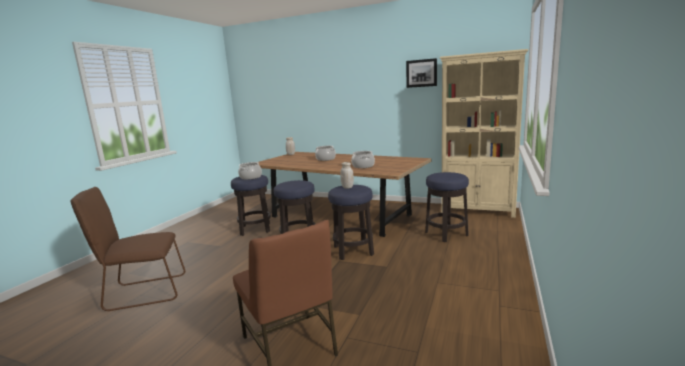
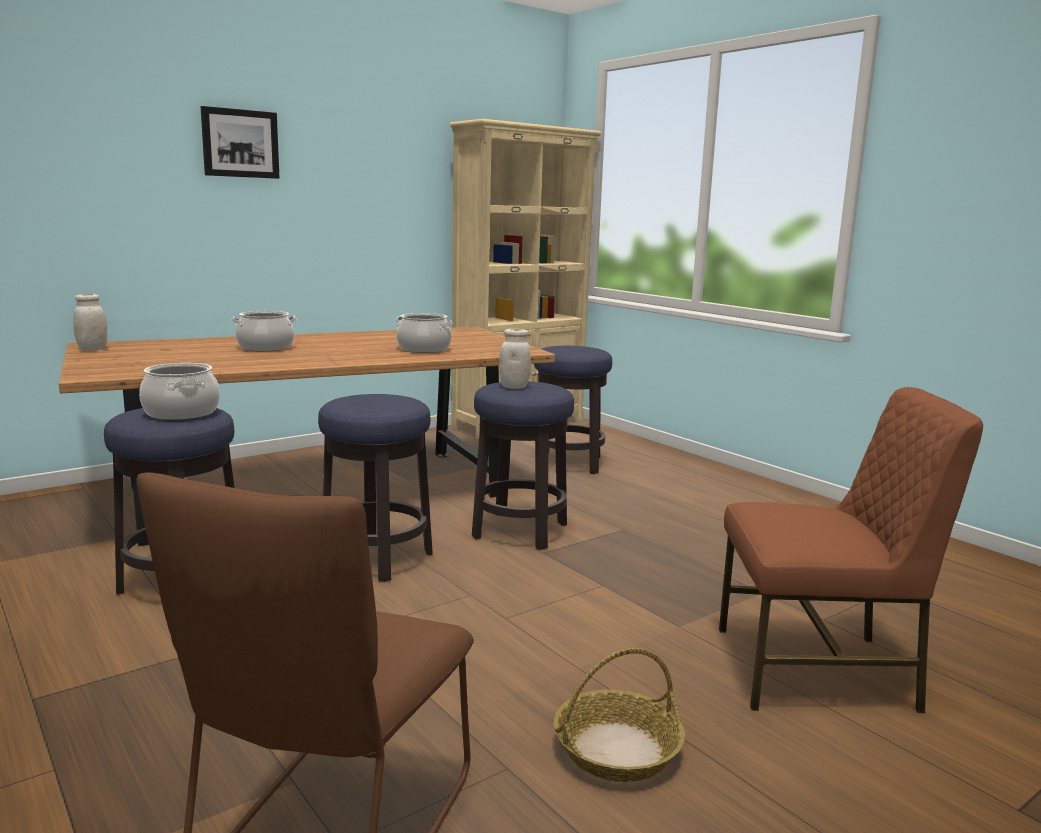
camera: 60 degrees left, 0 degrees up
(201, 317) = (617, 749): none -> basket
(421, 73) = (404, 147): picture -> picture (240, 143)

